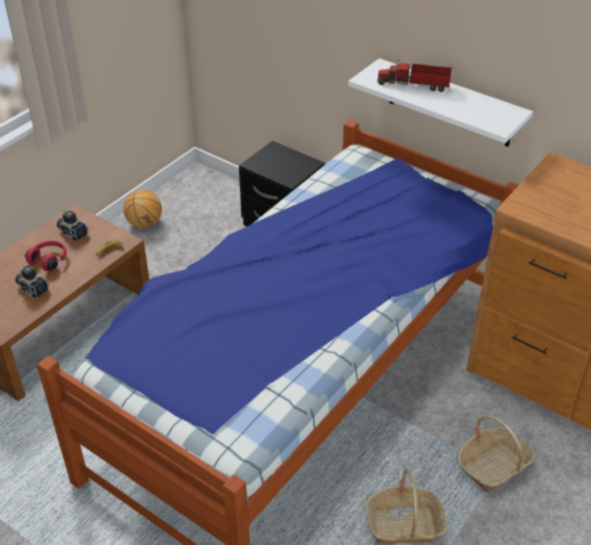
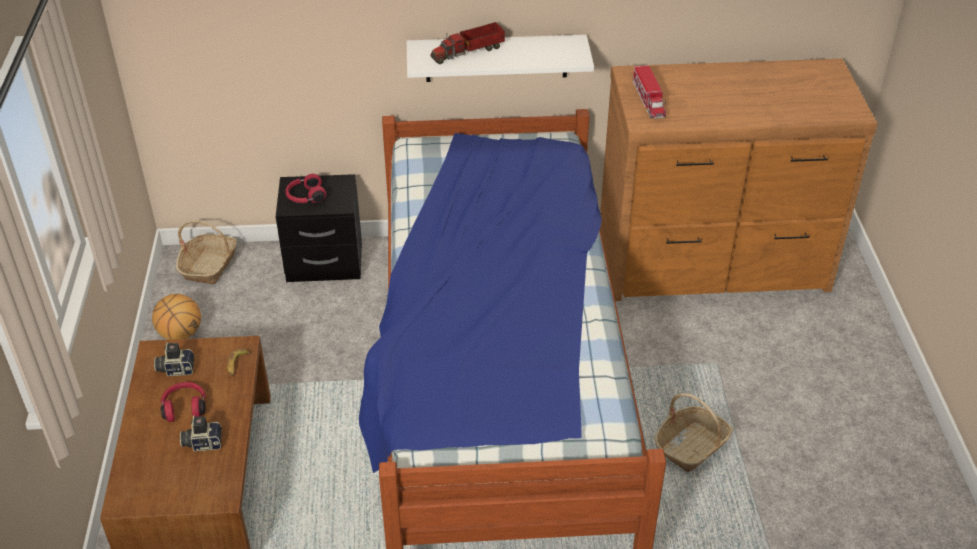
camera: 40 degrees left, 0 degrees up
(272, 162) = (305, 197): none -> red headphones
(494, 466) = (706, 361): basket -> basket (209, 265)
(547, 193) = (648, 100): none -> toy truck

